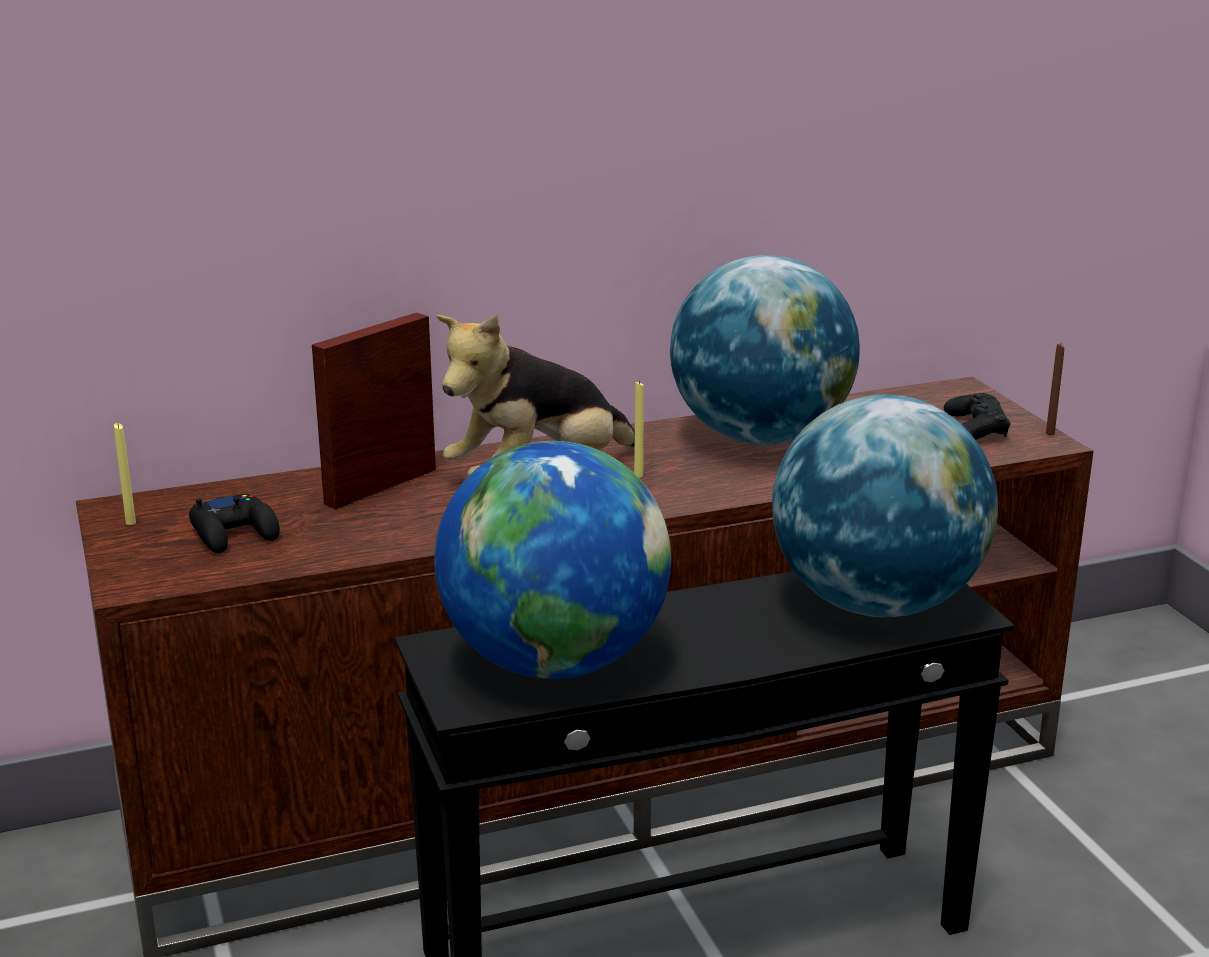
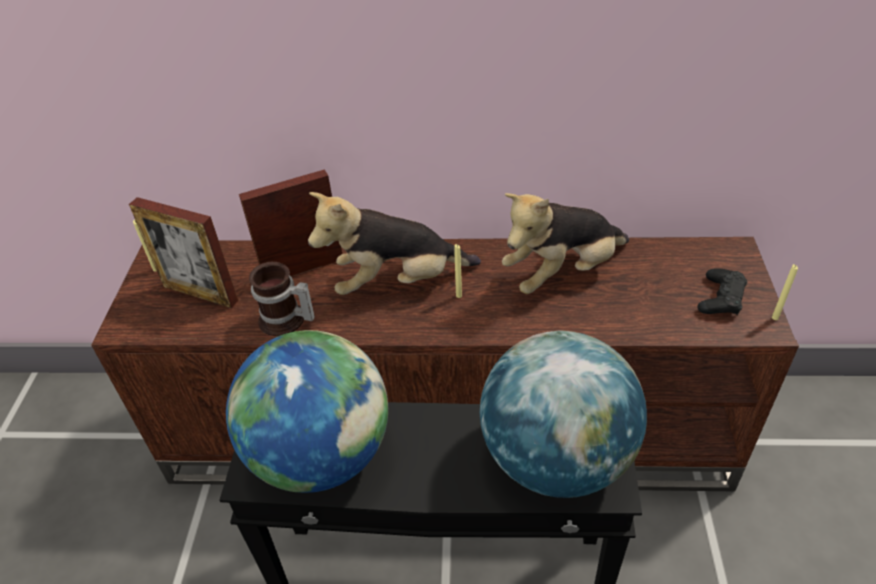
camera: 25 degrees right, 20 degrees up
(235, 533) = (200, 293): black game controller -> picture frame
(402, 536) = (285, 321): none -> mug
(761, 437) = (562, 273): globe -> plush toy
(1050, 433) = (775, 318): brown candle -> yellow candle

